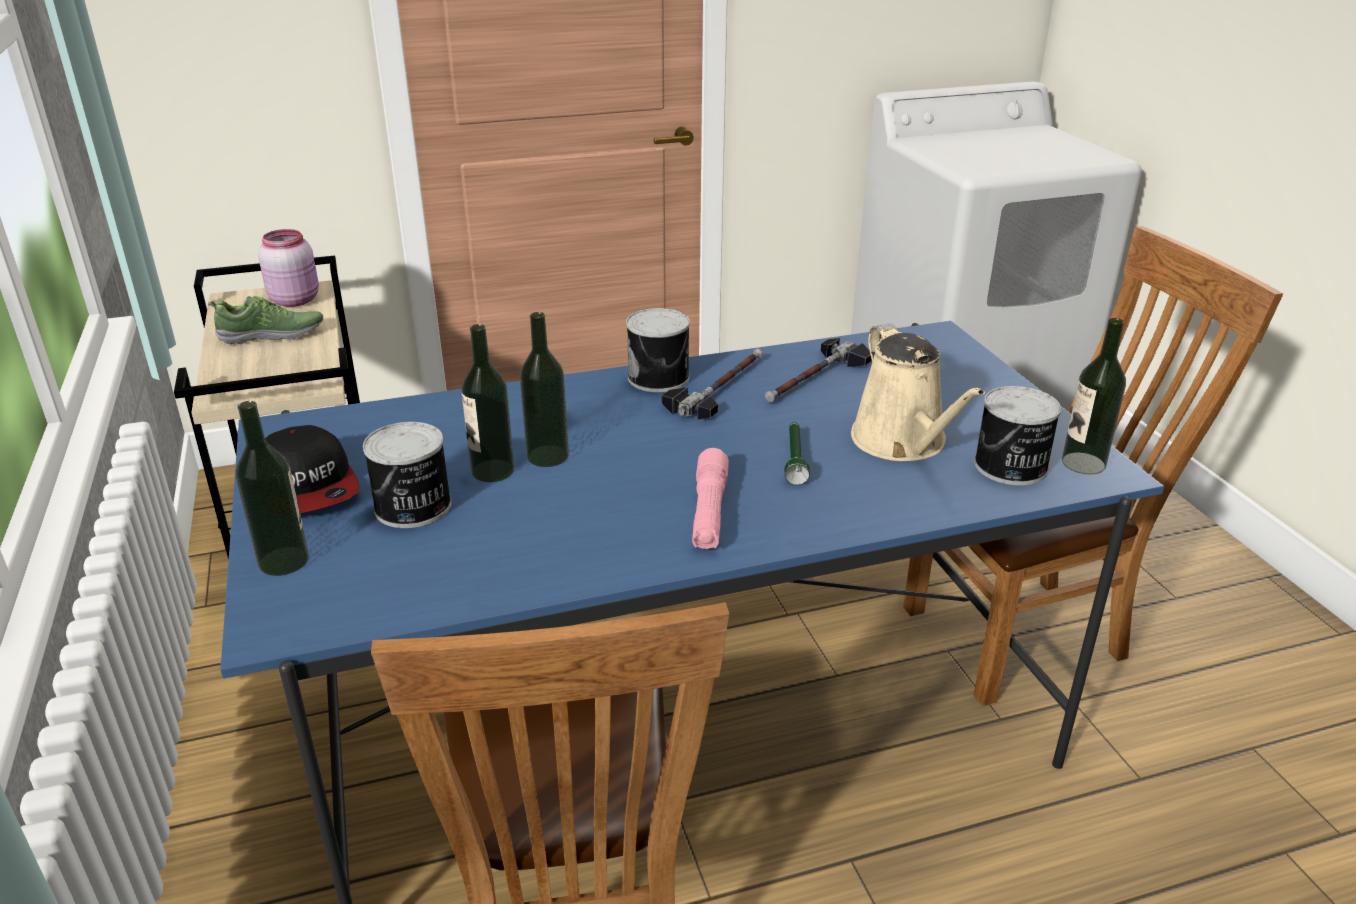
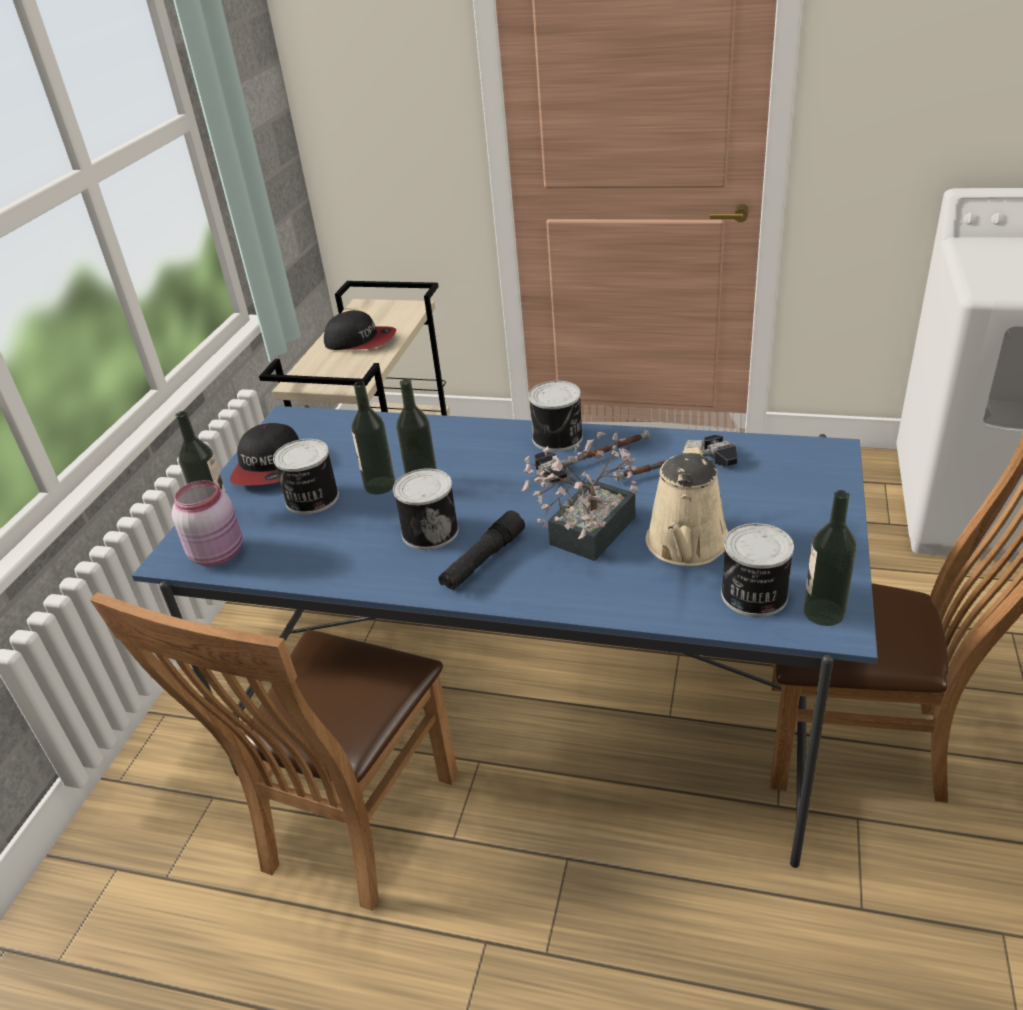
camera: 35 degrees right, 5 degrees up
(272, 335) = (360, 341): shoe -> cap
(295, 300) = (397, 314): pink jar -> pink jar (219, 553)
(611, 500) = (430, 531): none -> can
(709, 512) = (483, 560): pink flashlight -> black flashlight
(795, 460) = (586, 536): green flashlight -> potted plant

